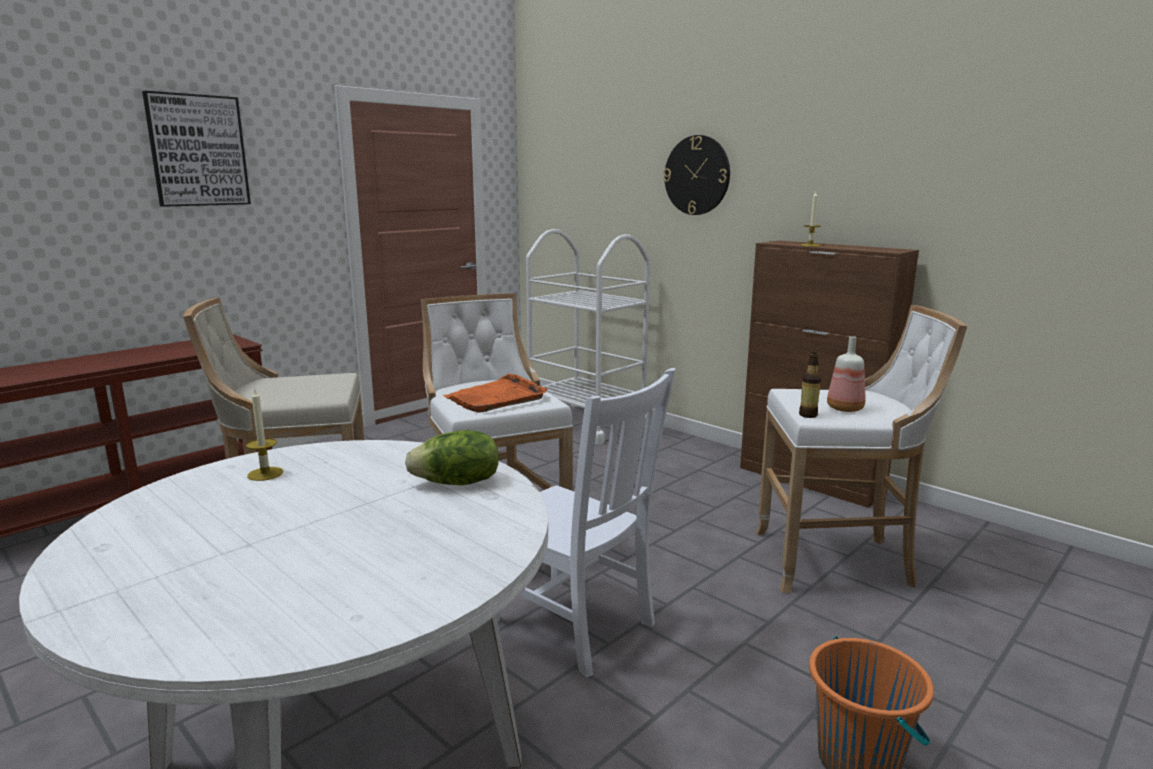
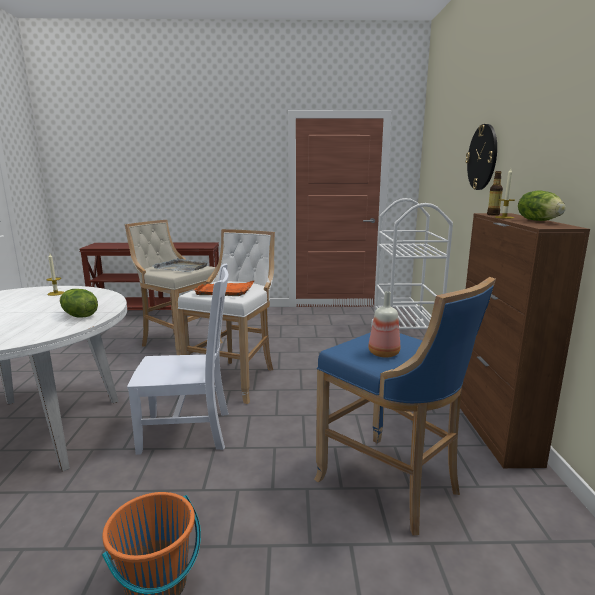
camera: 45 degrees right, 0 degrees up
(198, 151) = (210, 149): picture -> none
(302, 385) = (181, 268): none -> grey tray
(575, 625) = (189, 432): white chair -> white chair turned 90 degrees counterclockwise
(808, 415) = (343, 348): bottle -> bottle (493, 214)
(838, 561) = (393, 486): white stool -> blue stool
(851, 246) = (539, 221): none -> lettuce

